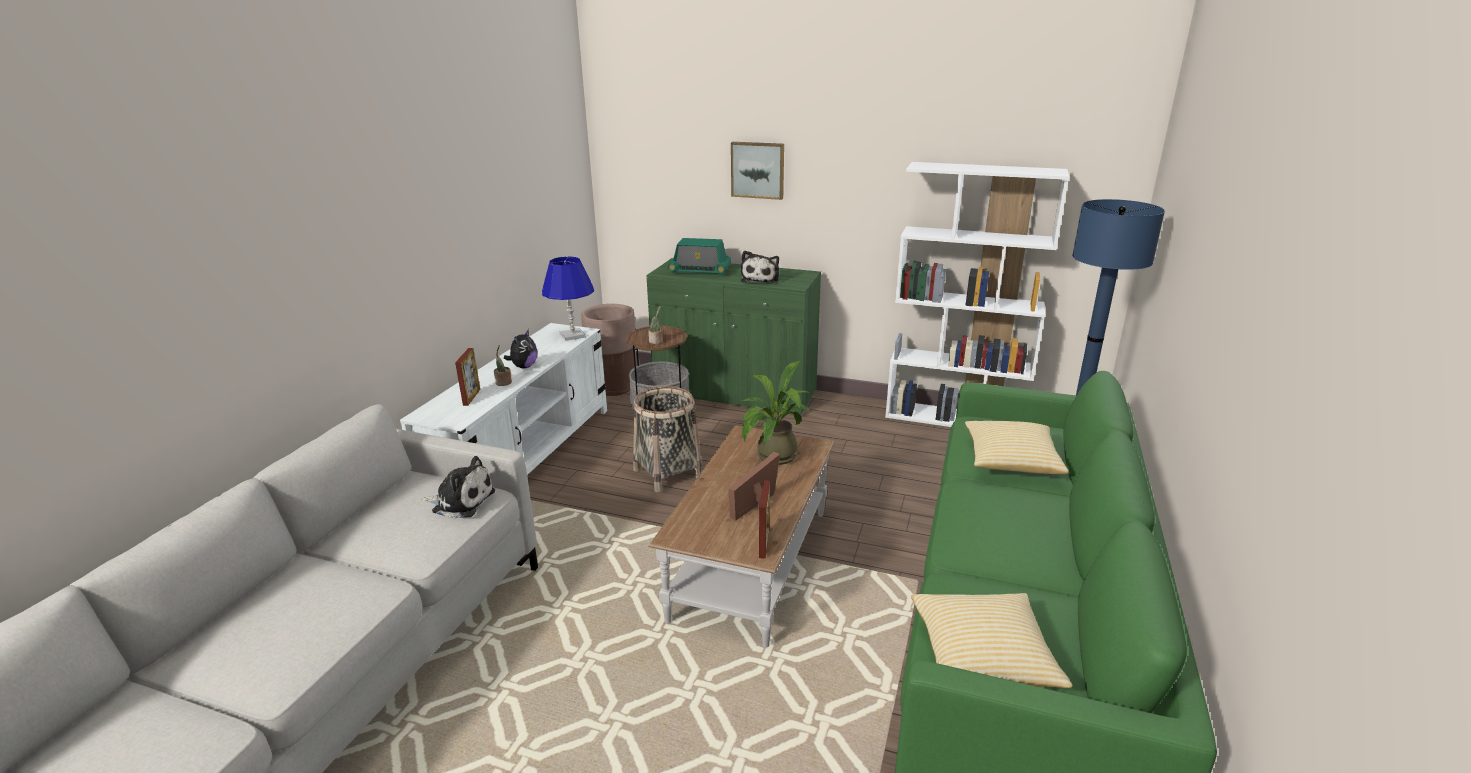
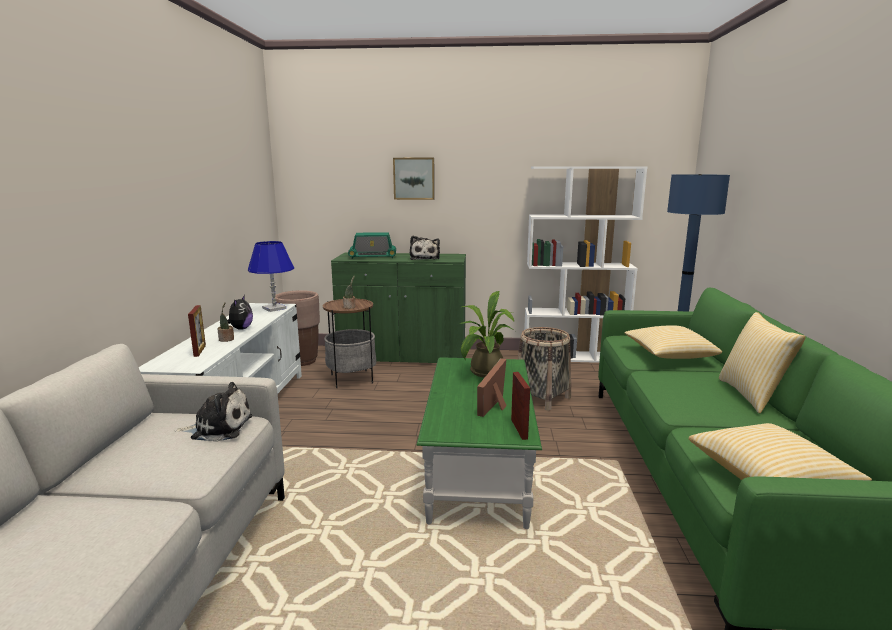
camera: 15 degrees left, 10 degrees down
(668, 473) = (374, 412): basket -> basket (542, 398)
(751, 564) = (478, 467): brown coffee table -> green coffee table
(1066, 541) = (752, 395): none -> pillow

